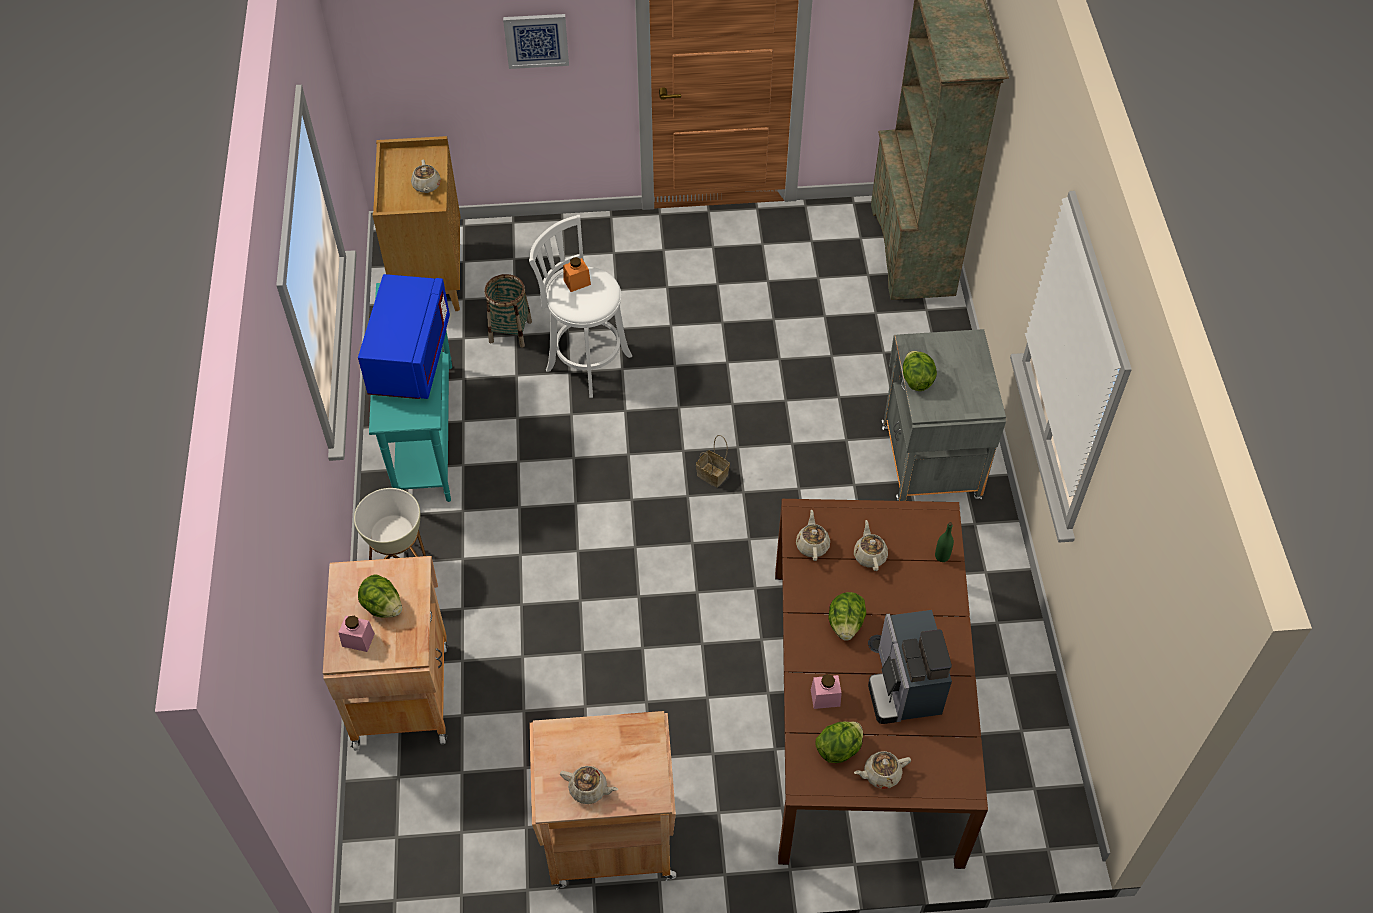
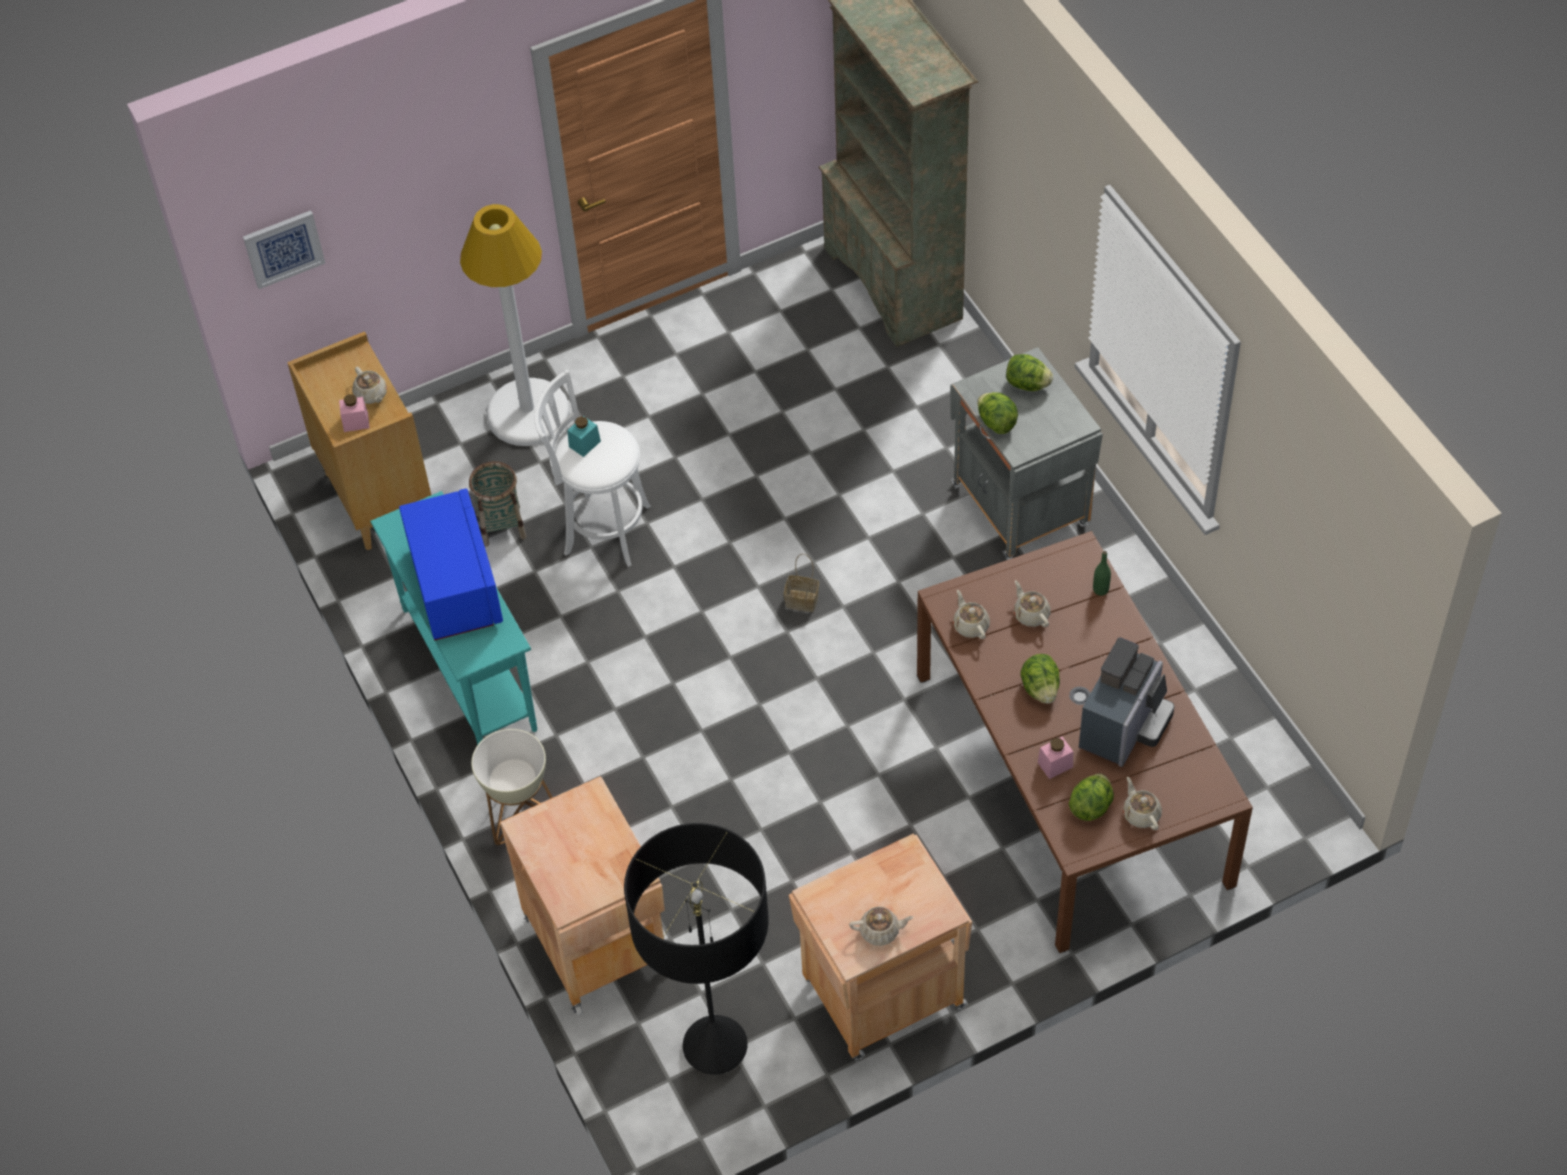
camera: 20 degrees left, 0 degrees up
(358, 640) = (575, 883): pink jar -> pink jar (356, 422)
(383, 606) = (581, 842): lettuce -> lettuce (1027, 384)
(448, 826) = (715, 1048): none -> black floor lamp
(536, 40) = (441, 193): picture -> picture (283, 248)
(576, 253) = (528, 413): none -> white floor lamp
(577, 282) = (584, 444): orange jar -> turquoise jar
(881, 774) = (1141, 813): beige teapot -> beige teapot turned 105 degrees clockwise
(904, 687) = (1124, 727): coffee machine -> coffee machine turned 120 degrees counterclockwise

